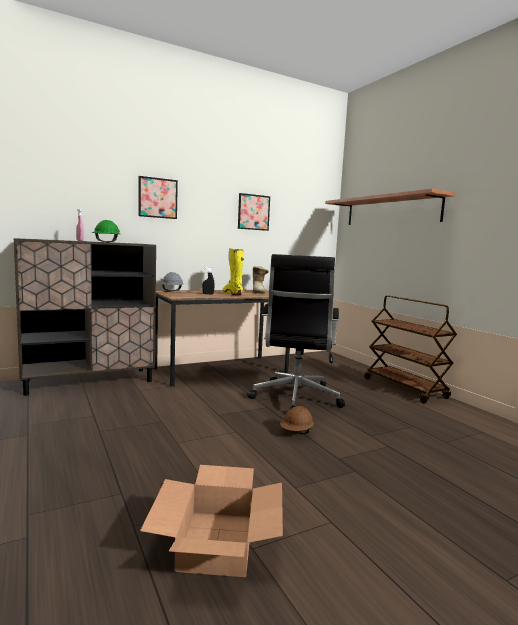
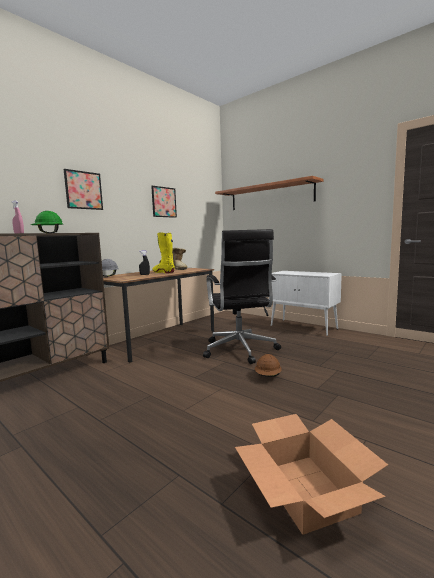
camera: 20 degrees left, 0 degrees up
(405, 388) = (304, 327): brown cart -> white cabinet

